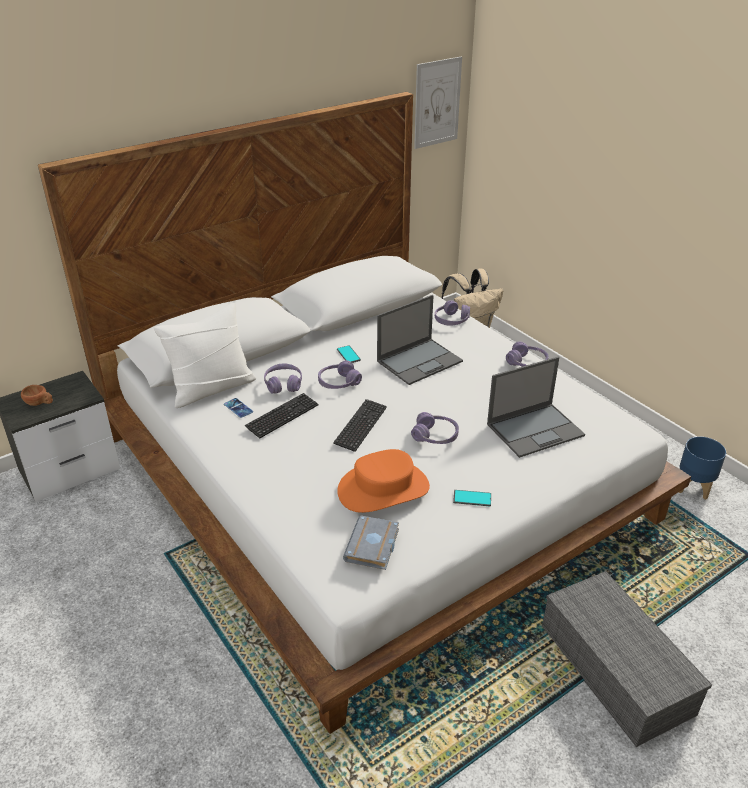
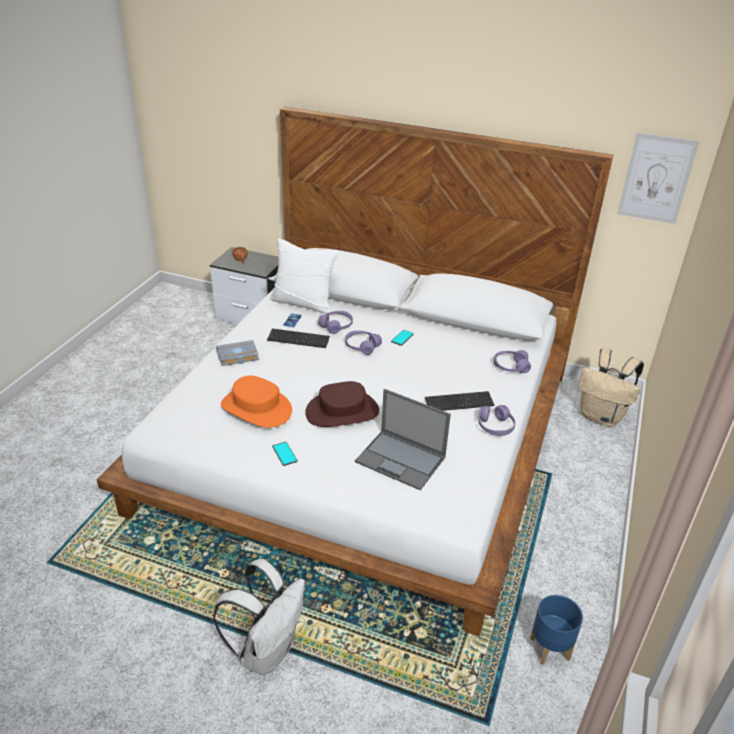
camera: 55 degrees right, 0 degrees up
(360, 426) = (318, 374): keyboard -> keyboard (459, 403)
(373, 547) = (195, 425): grey book -> grey book (237, 356)
(420, 361) = (430, 371): laptop -> none
(435, 436) = (342, 412): purple headphones -> brown hat
(612, 668) = (267, 650): grey storage box -> white backpack

